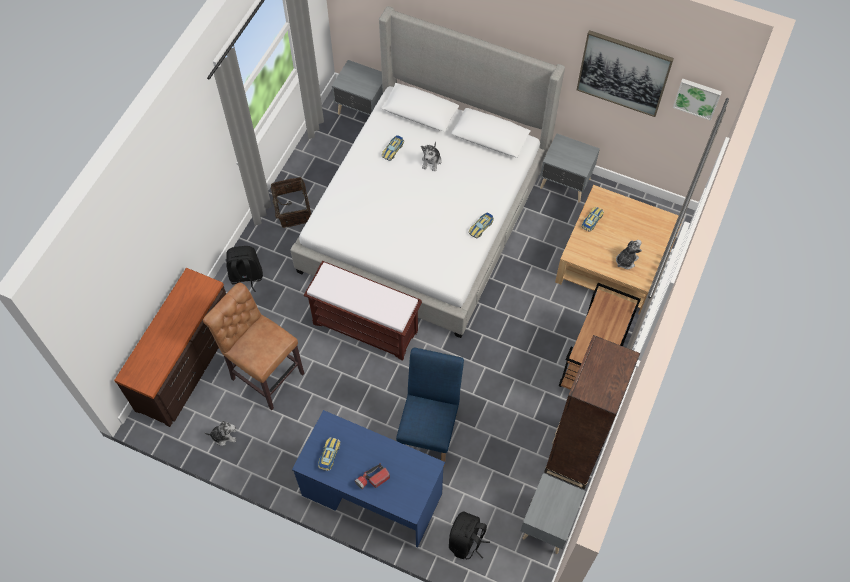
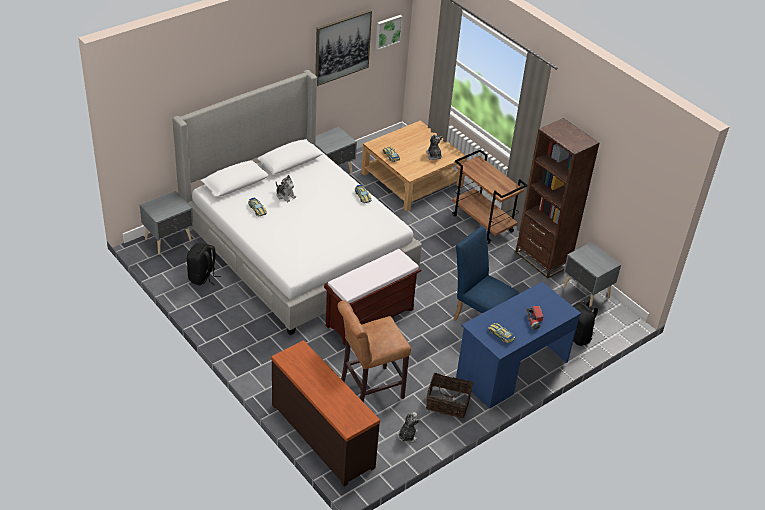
camera: 65 degrees left, 20 degrees down
(246, 277) = (269, 367): black backpack -> black backpack (202, 277)
(292, 209) = (227, 315): basket -> basket (447, 404)

